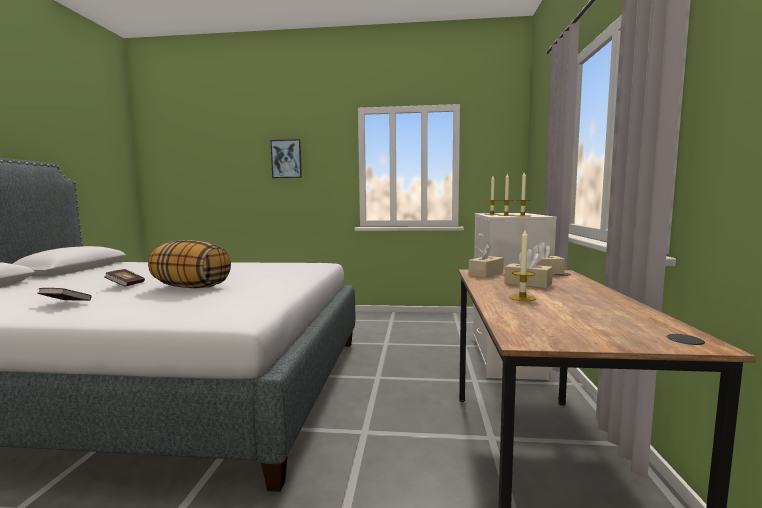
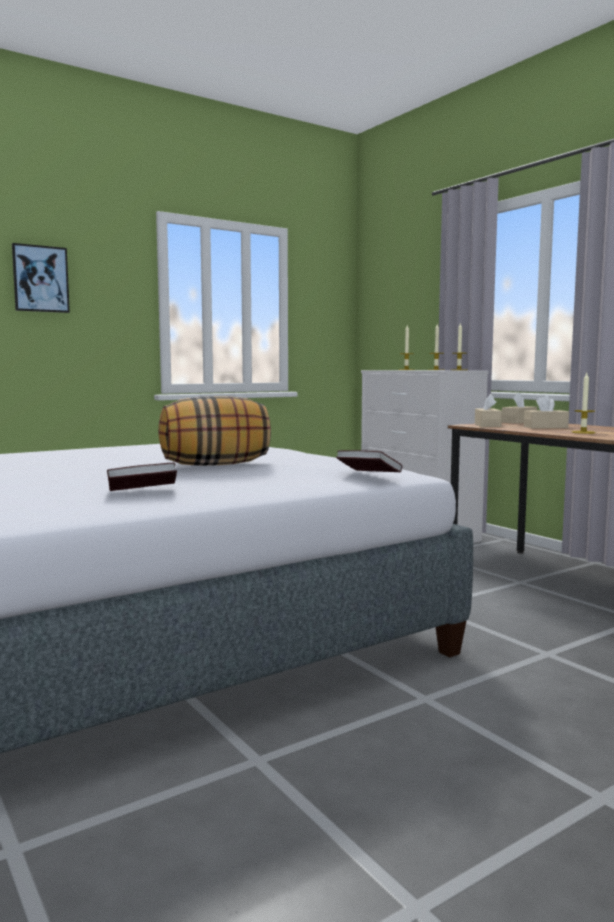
camera: 40 degrees left, 0 degrees up
(126, 285) = (100, 474): book -> book (368, 474)

